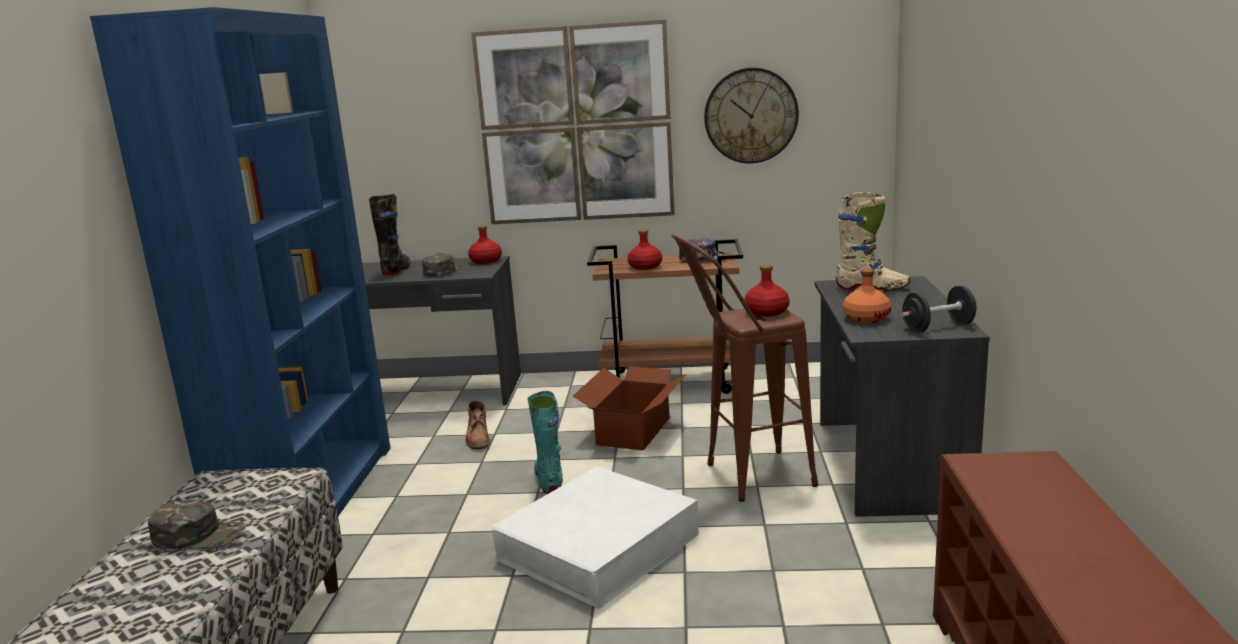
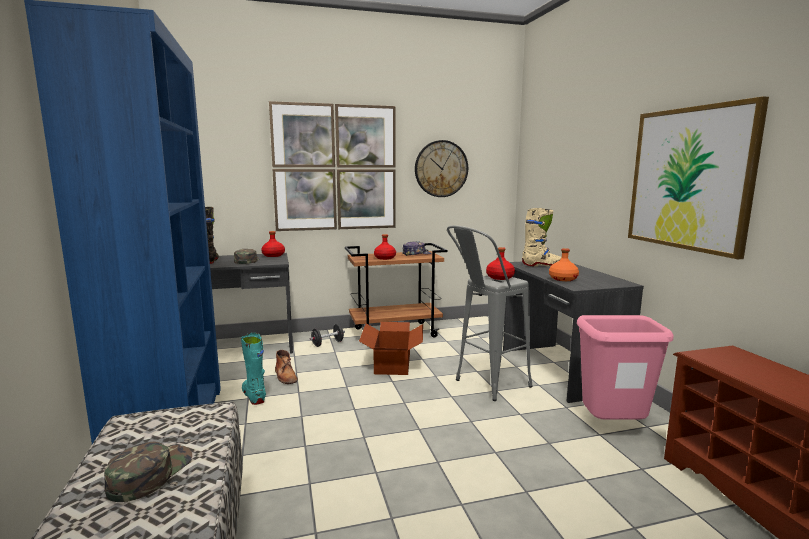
camera: 20 degrees left, 5 degrees down
(199, 535) = (150, 474): green cap -> green cap turned 60 degrees counterclockwise
(549, 481) = (357, 400): turquoise boot -> turquoise boot (254, 396)
(599, 547) = (425, 442): white storage box -> none
(744, 478) = (484, 386): brown stool -> grey stool
(893, 562) = (613, 428): none -> pink trash can
(938, 327) = (609, 282): black dumbbell -> black dumbbell (327, 343)
(1037, 162) = (689, 178): none -> picture

